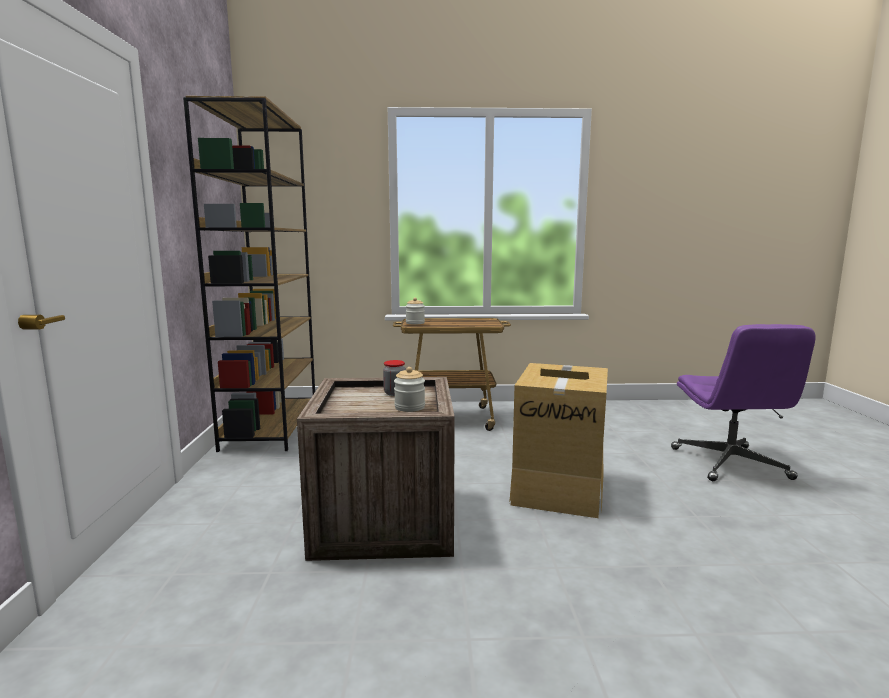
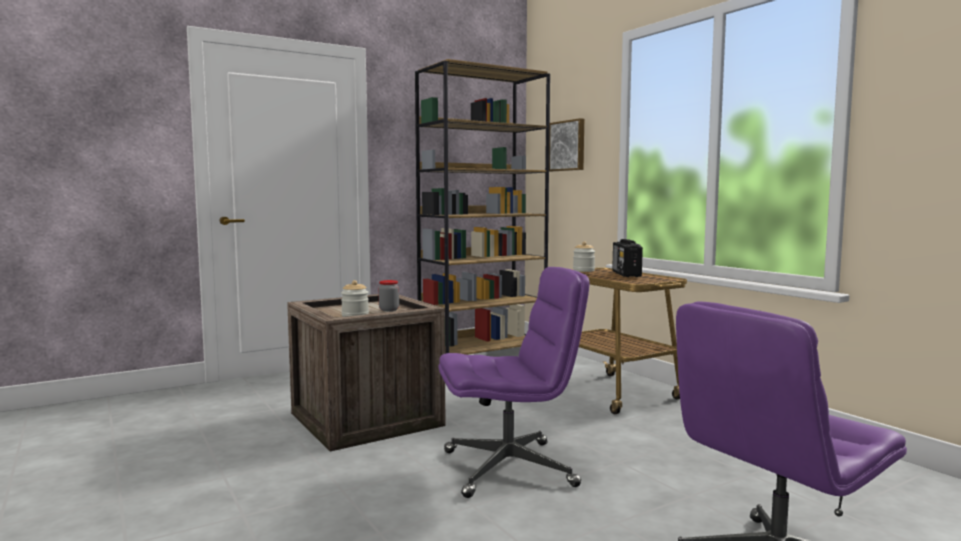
camera: 60 degrees right, 5 degrees down
(316, 205) = (567, 146): none -> picture
(453, 321) = (626, 274): none -> radio
(559, 488) = (510, 468): cardboard box -> purple office chair

